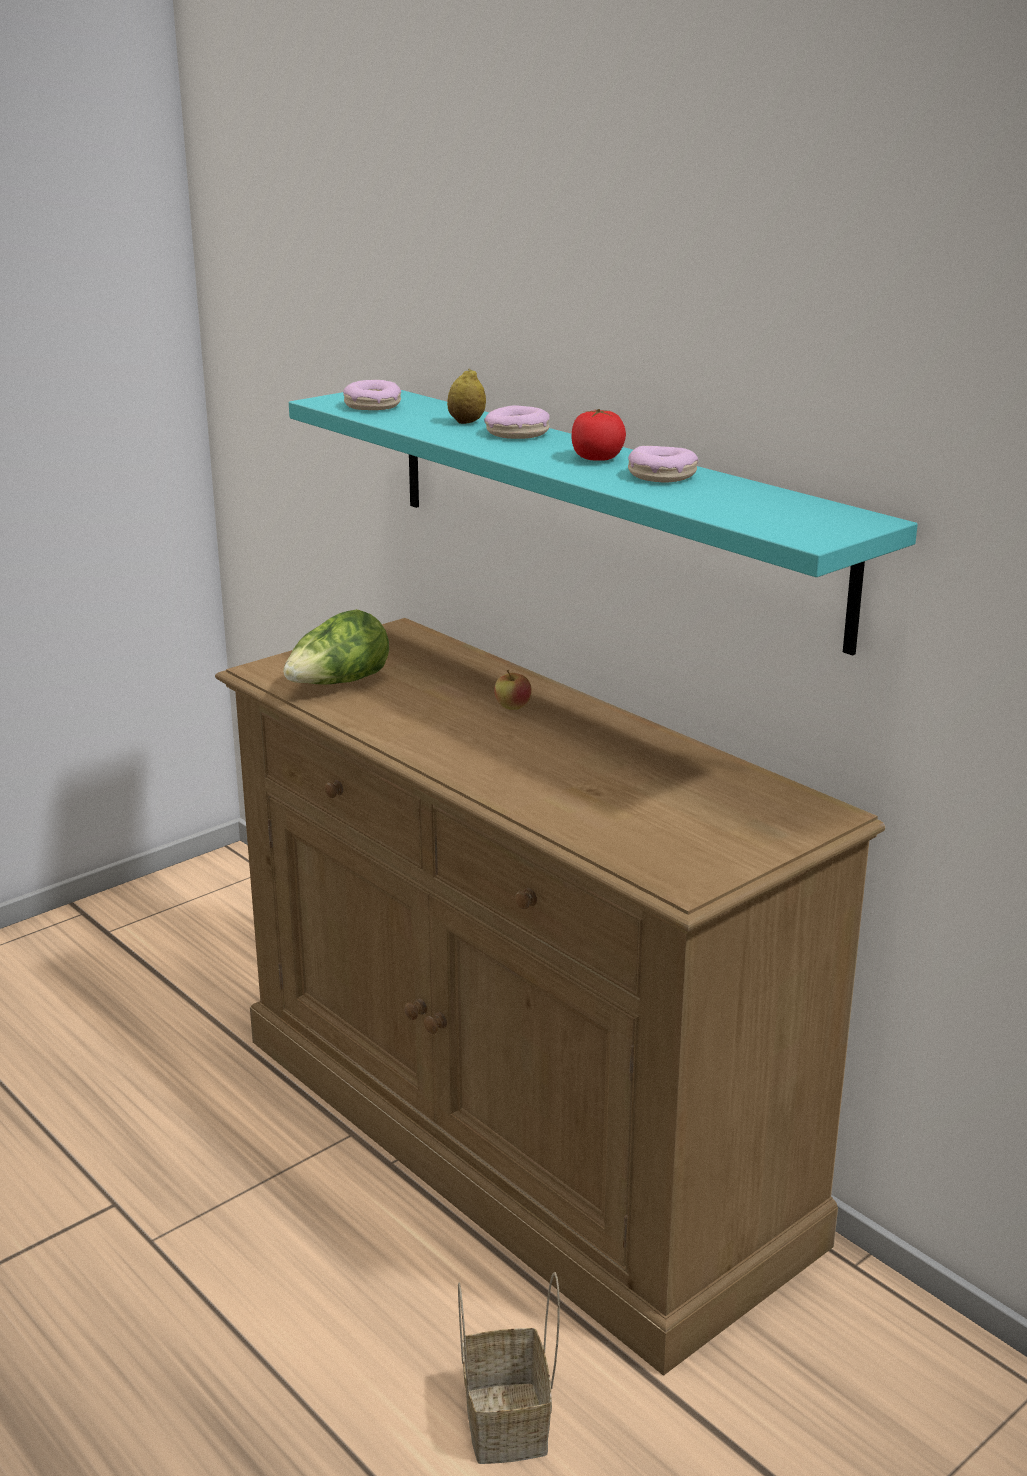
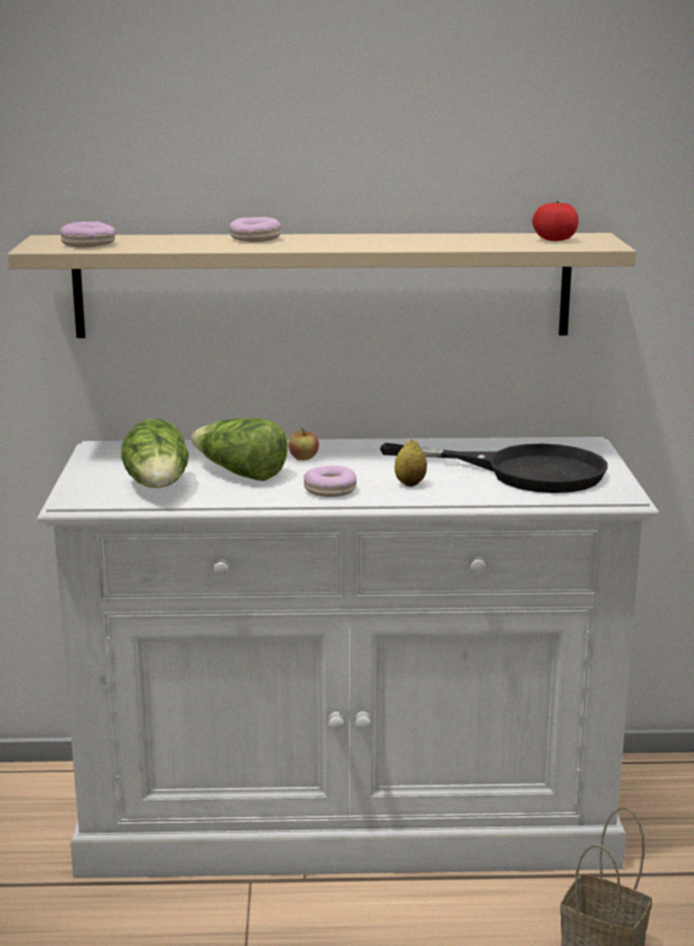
camera: 50 degrees left, 5 degrees down
(426, 699) = (240, 474): none -> lettuce
(466, 422) = (195, 240): lemon -> lemon (410, 484)
(517, 1138) = (350, 816): brown cabinet -> white cabinet
(597, 458) = (357, 239): tomato -> tomato (554, 240)
(605, 507) = (322, 285): turquoise shelf -> beige shelf
(662, 475) = (425, 239): donut -> donut (330, 490)
(666, 812) = (523, 471): none -> black frying pan

